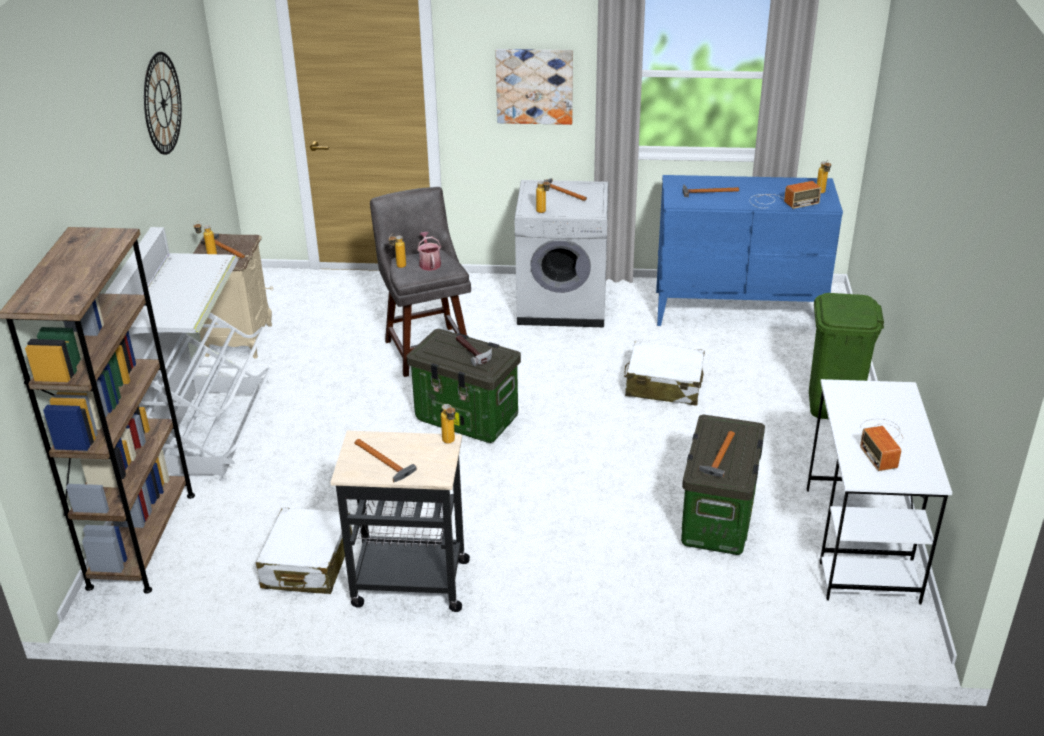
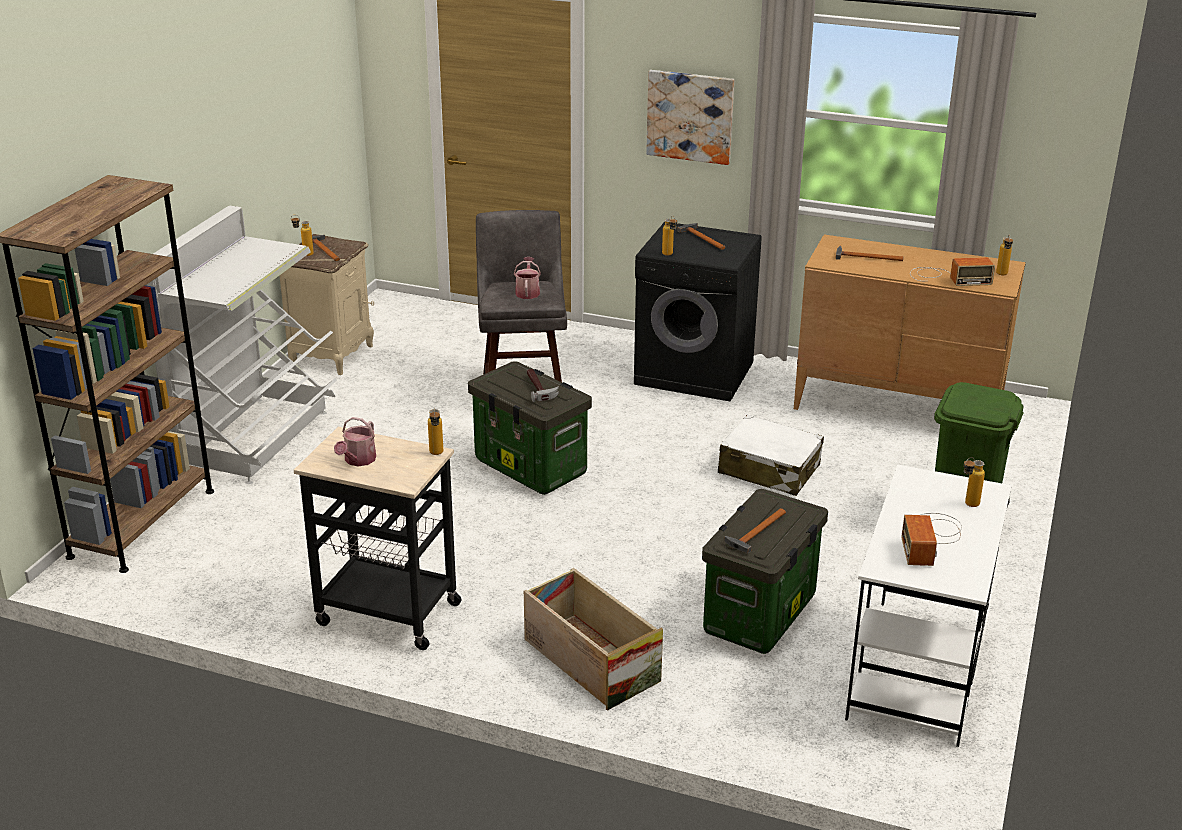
camera: 15 degrees right, 5 degrees down
(162, 103) = (272, 82): wall clock -> none
(307, 563) = (292, 575): white suitcase -> none
(384, 462) = (358, 460): hammer -> watering can
(398, 267) = (492, 291): bottle -> bottle (967, 505)
(562, 308) = (693, 375): white washing machine -> black washing machine
(601, 591) = (589, 660): none -> crate
(738, 310) = (898, 407): blue cabinet -> brown cabinet

